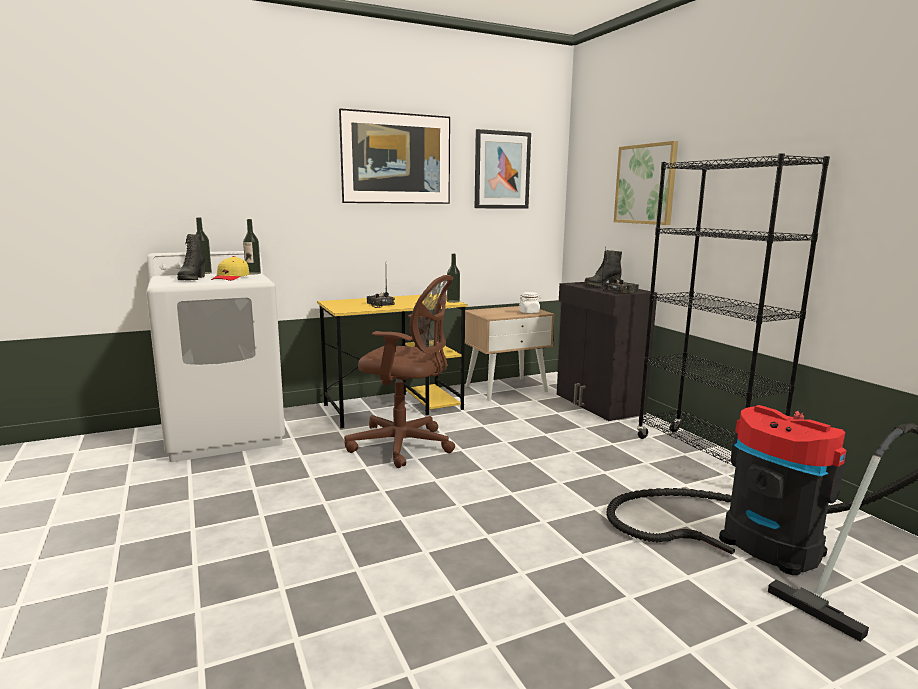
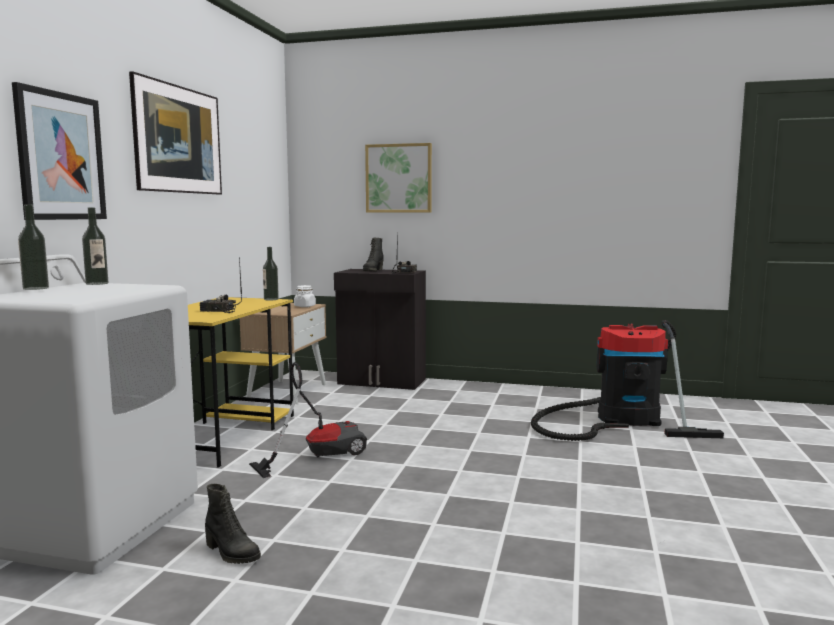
camera: 50 degrees left, 5 degrees down
(192, 279) = (66, 294): black boot -> black boot (231, 553)
(231, 277) = (106, 288): yellow cap -> none
(405, 445) = (318, 455): brown office chair -> vacuum cleaner
(502, 170) = (251, 160): picture -> picture (60, 156)
(704, 457) = (510, 391): black bookcase -> none

